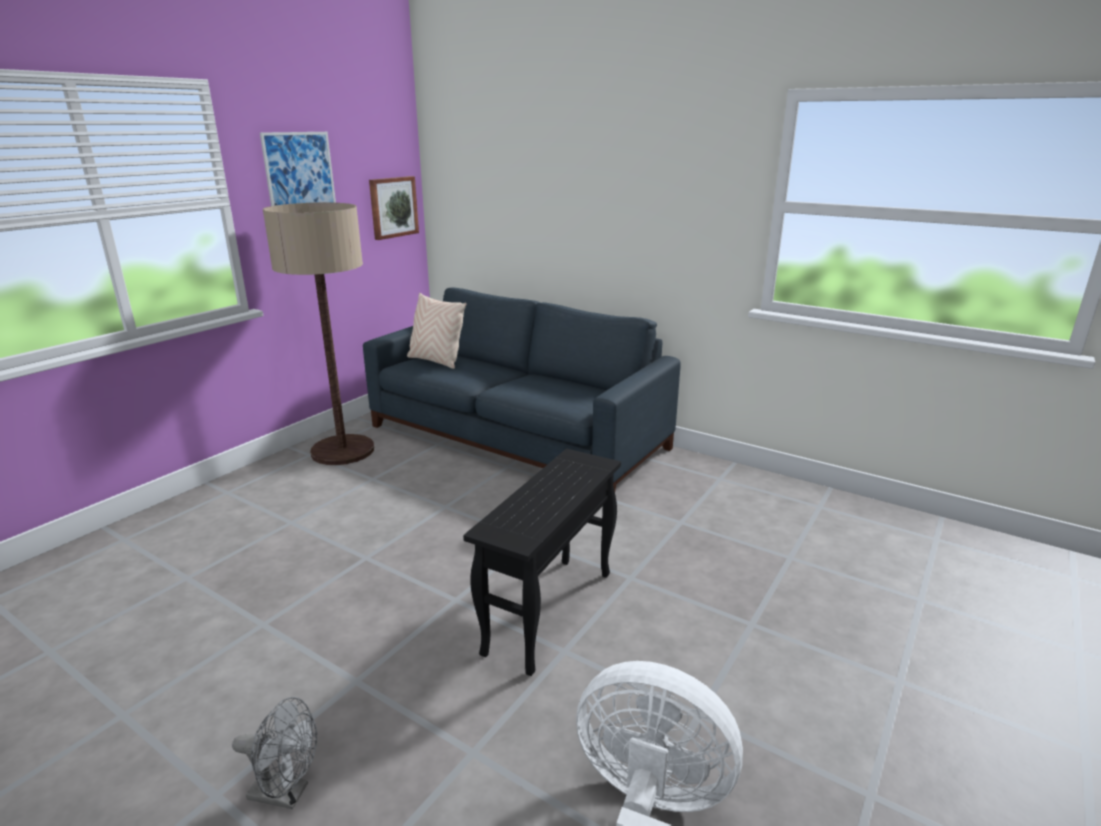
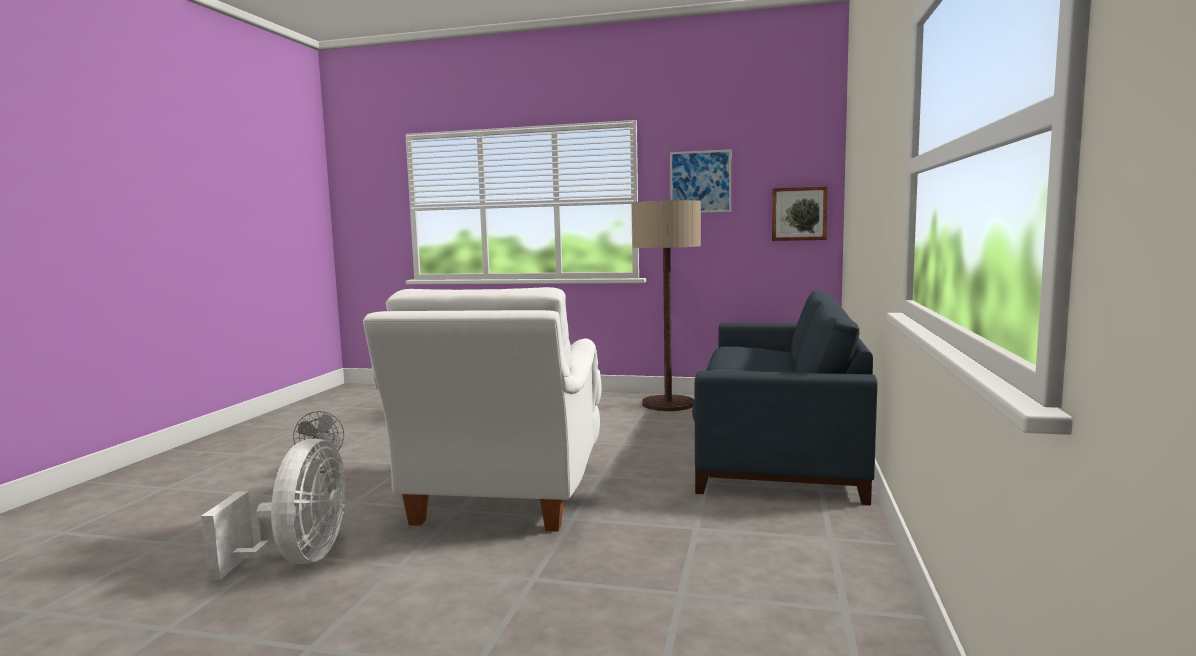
camera: 70 degrees right, 15 degrees down
(436, 361) = (755, 350): beige pillow -> none
(550, 612) = (503, 498): black side table -> white armchair

